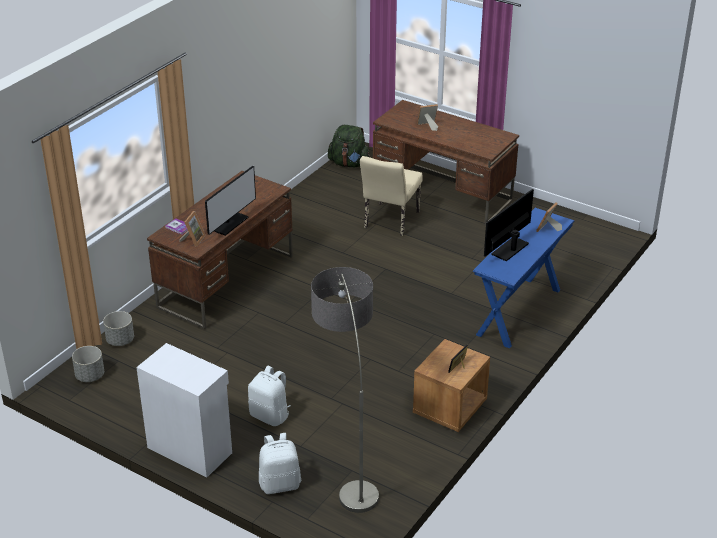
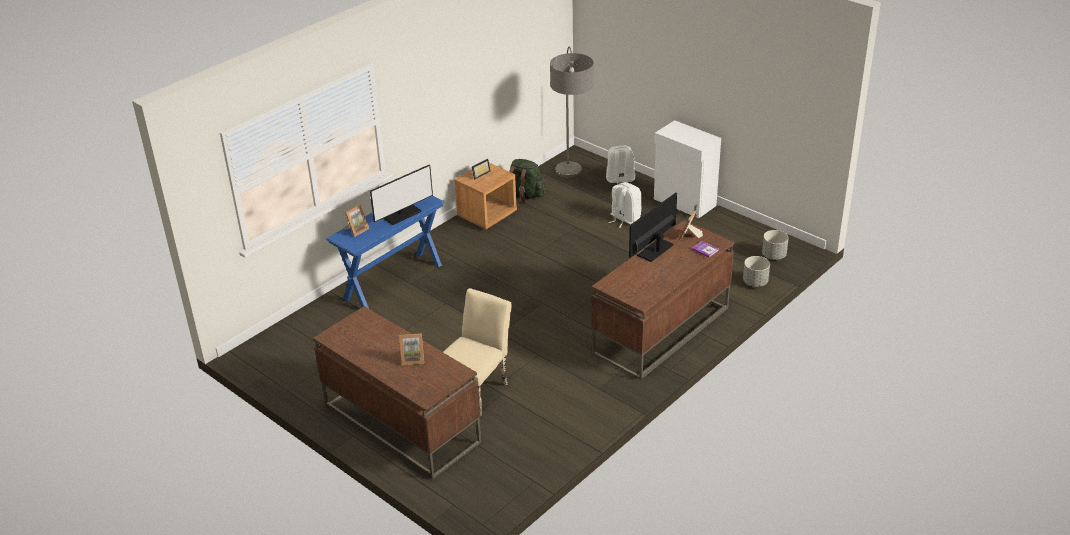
camera: 170 degrees left, 0 degrees up
(349, 164) = (500, 487): green backpack -> green backpack (525, 195)

